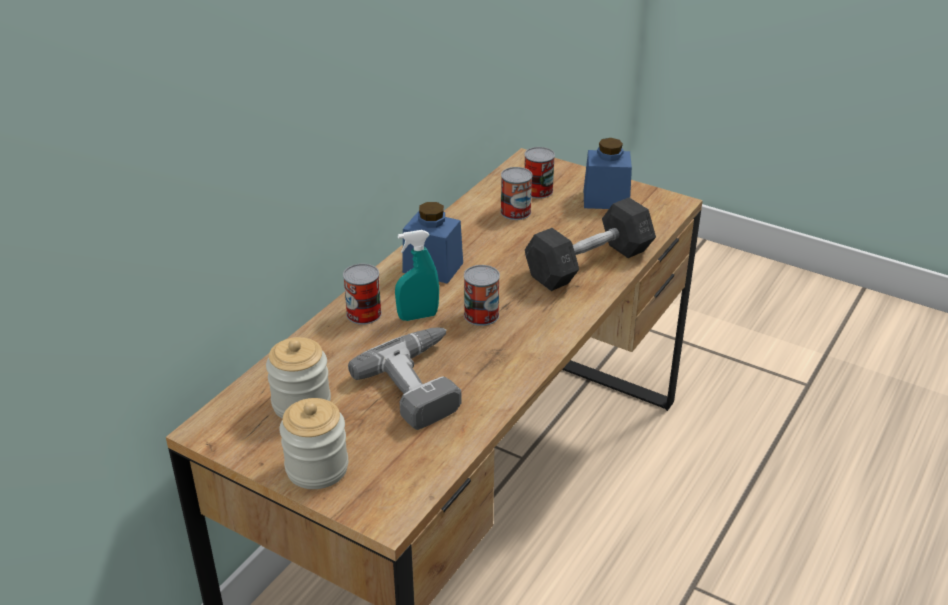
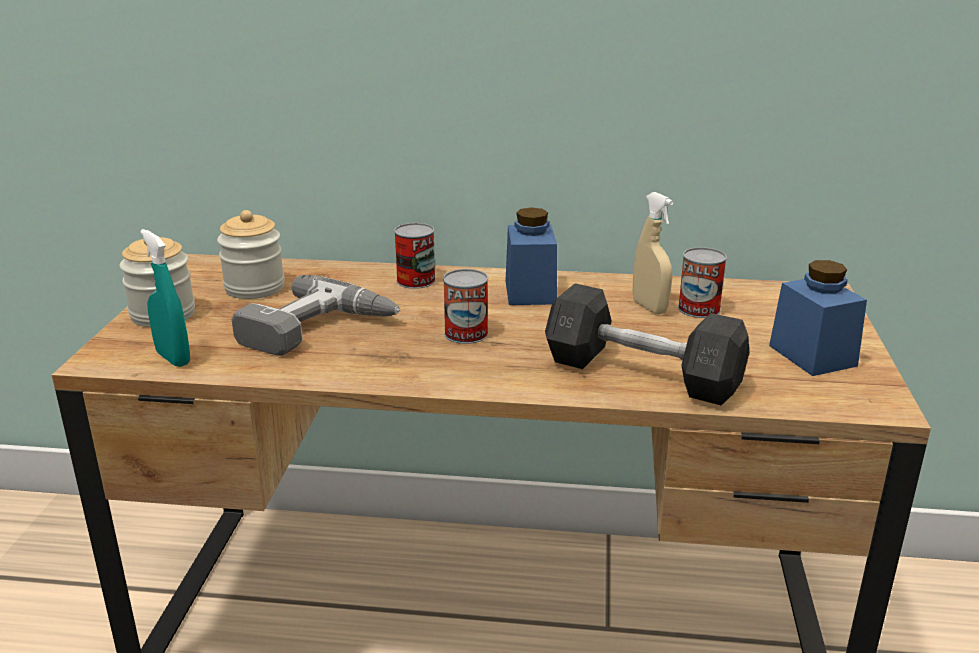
camera: 65 degrees right, 10 degrees down
(418, 316) = (434, 304): turquoise spray bottle -> turquoise spray bottle (173, 358)
(499, 229) = (649, 307): none -> beige spray bottle
(538, 190) = (765, 311): can -> none

